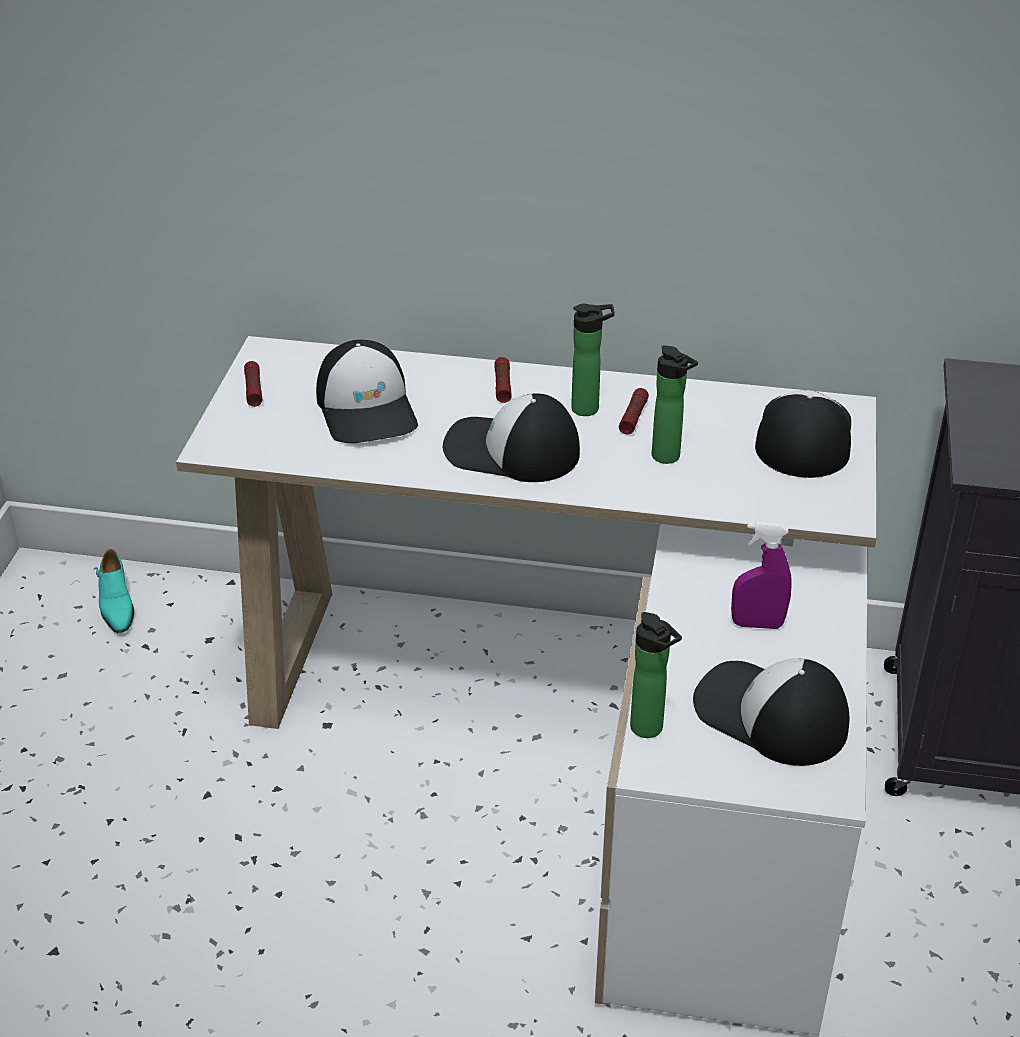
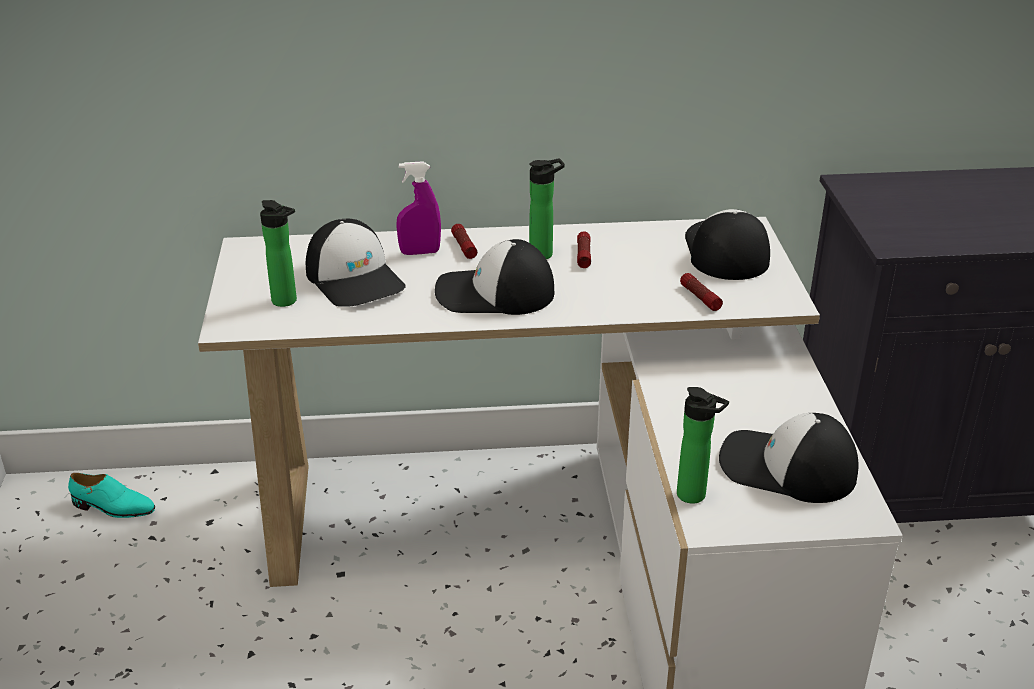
camera: 15 degrees left, 5 degrees down
(116, 605) = (113, 507): turquoise shoe -> turquoise shoe turned 45 degrees counterclockwise
(253, 390) = (246, 277): flashlight -> flashlight (699, 297)
(669, 458) = (627, 280): bottle -> bottle (287, 302)
(757, 624) = (742, 400): purple spray bottle -> purple spray bottle (420, 252)

